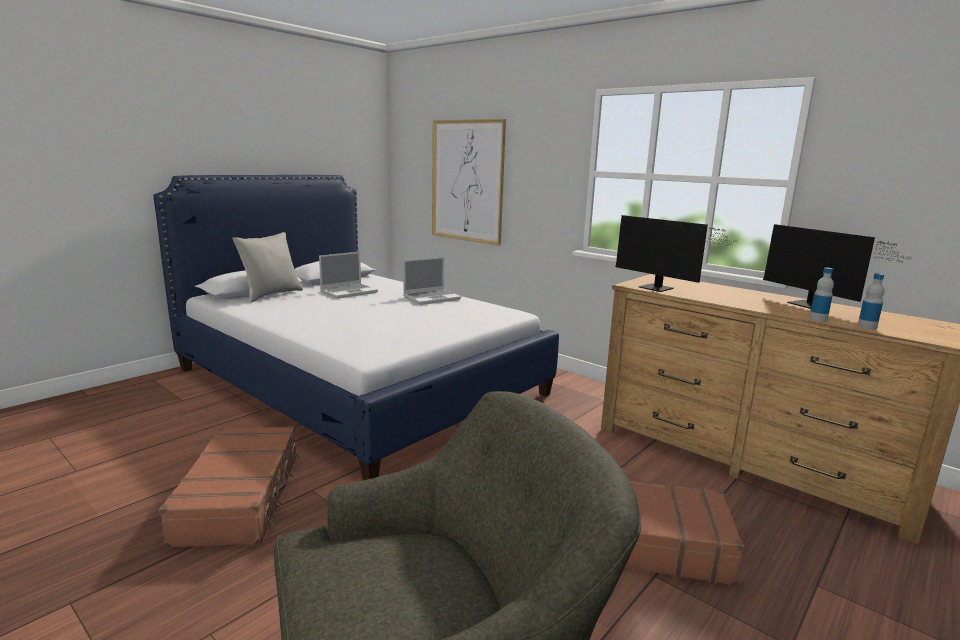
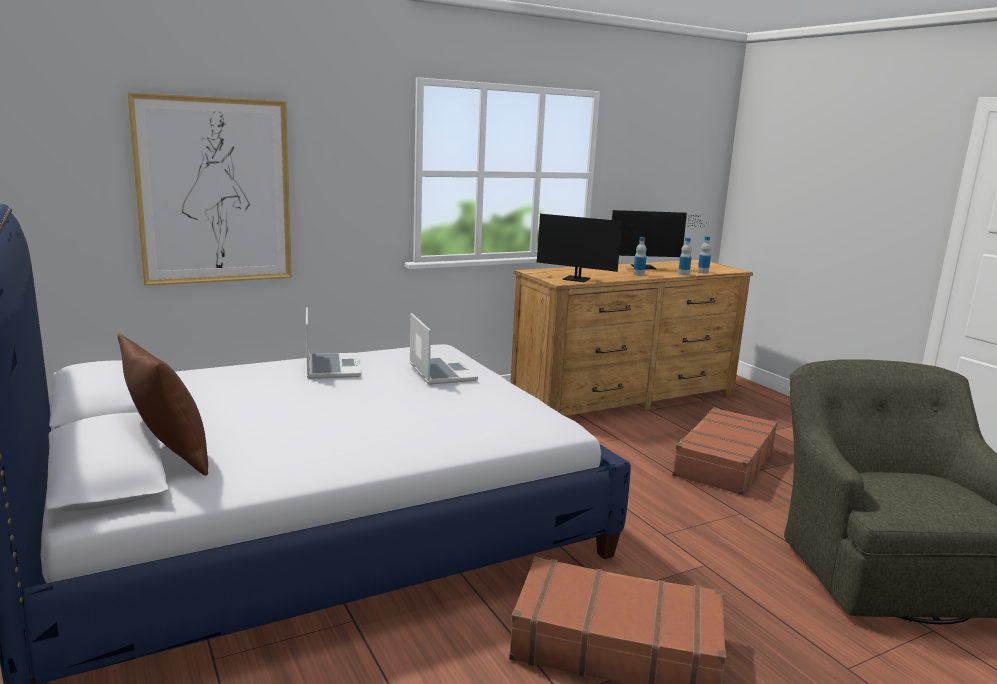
camera: 70 degrees left, 0 degrees up
(271, 295) = (168, 457): grey pillow -> brown pillow
(349, 292) = (229, 403): laptop -> laptop (440, 372)
(659, 289) = (580, 279): monitor -> monitor turned 45 degrees clockwise
(752, 304) = (638, 274): none -> bottle

